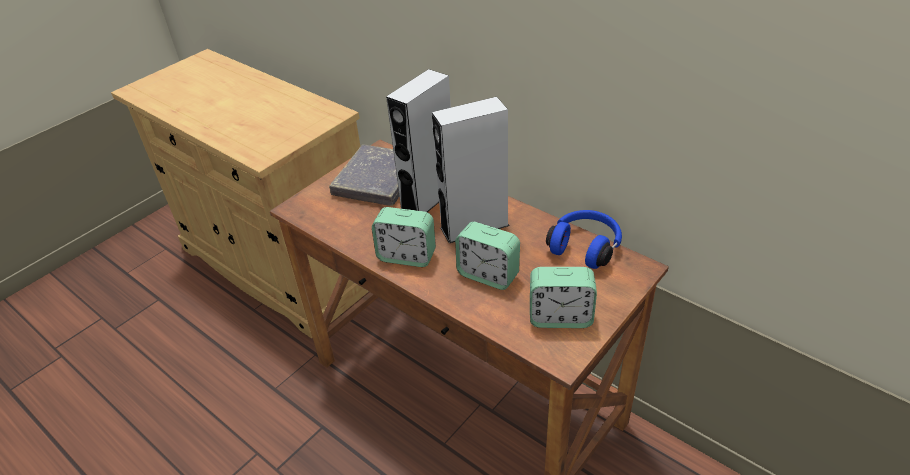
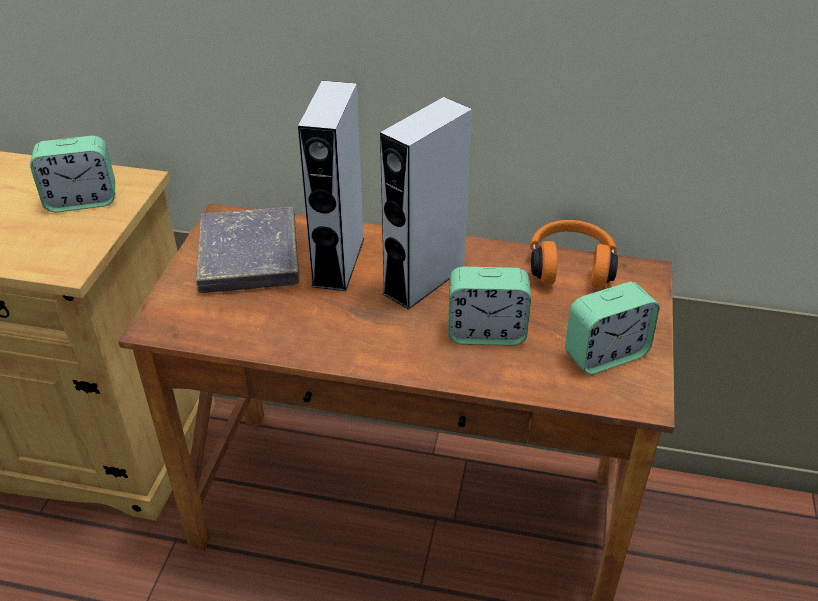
camera: 30 degrees left, 0 degrees up
(407, 256) = (366, 341): alarm clock -> alarm clock (82, 200)
(585, 246) = (570, 266): blue headphones -> orange headphones

